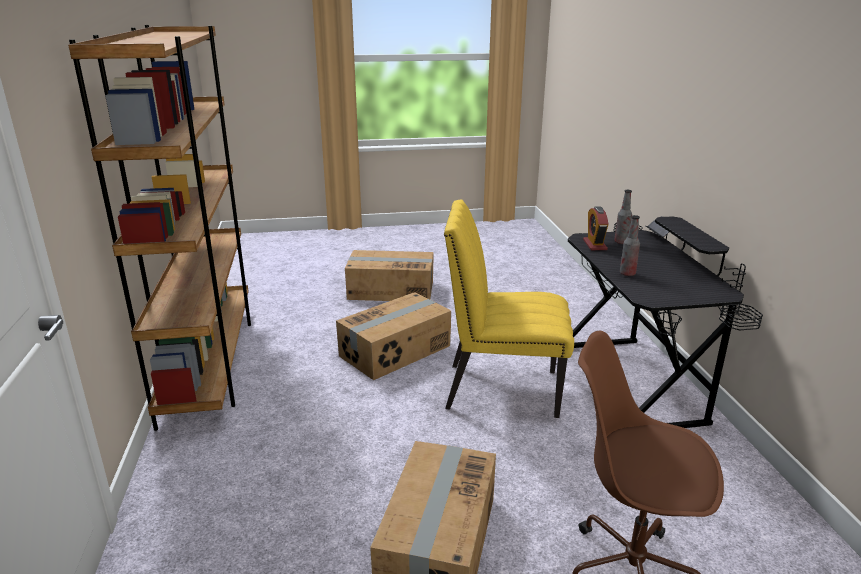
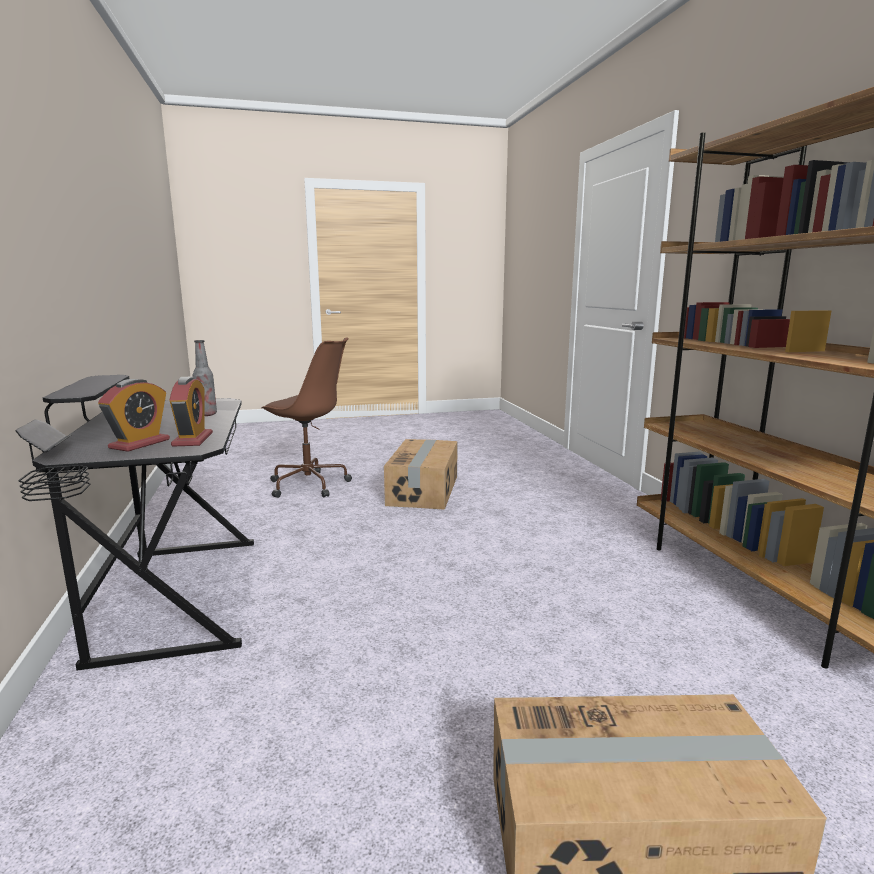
camera: 175 degrees right, 10 degrees down
(396, 351) = (514, 625): cardboard box -> none
(503, 389) = (355, 578): yellow chair -> none
(621, 242) = (140, 444): bottle -> alarm clock

